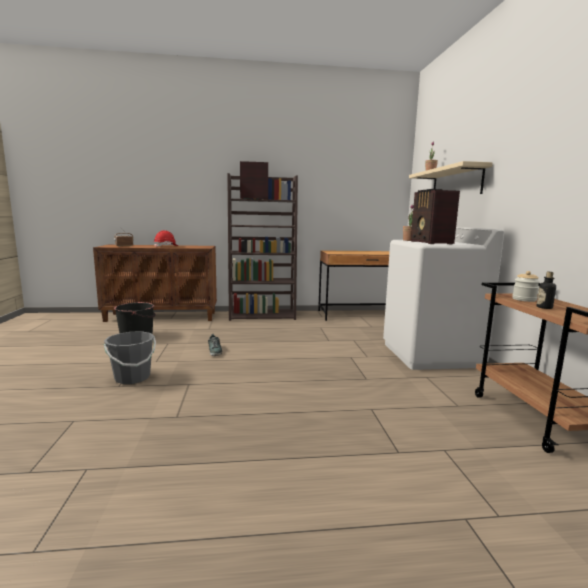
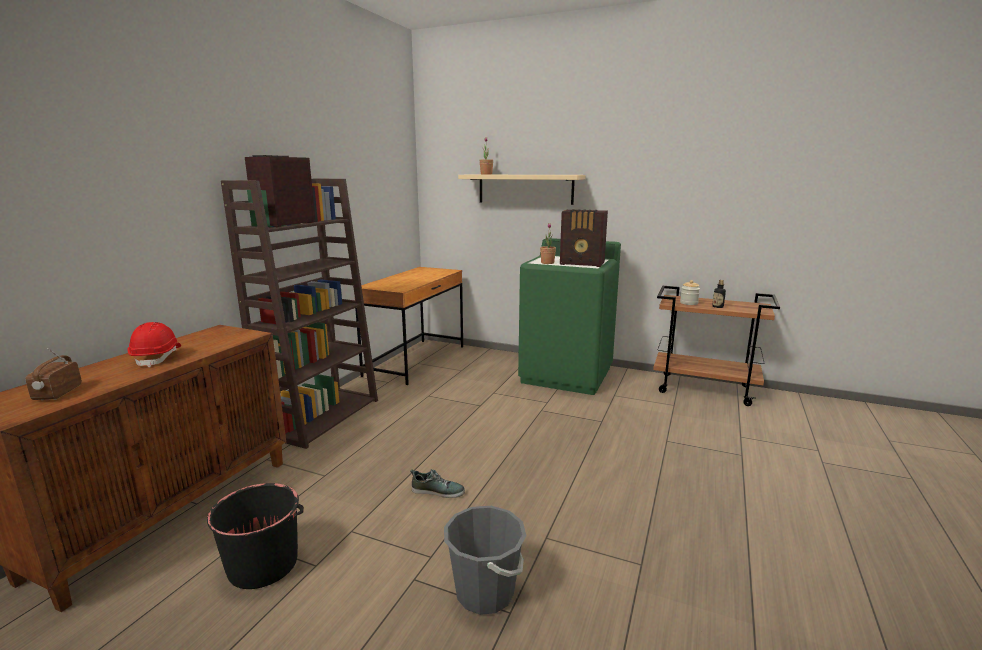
camera: 60 degrees left, 5 degrees up
(431, 355) = (567, 375): white washing machine -> green washing machine

